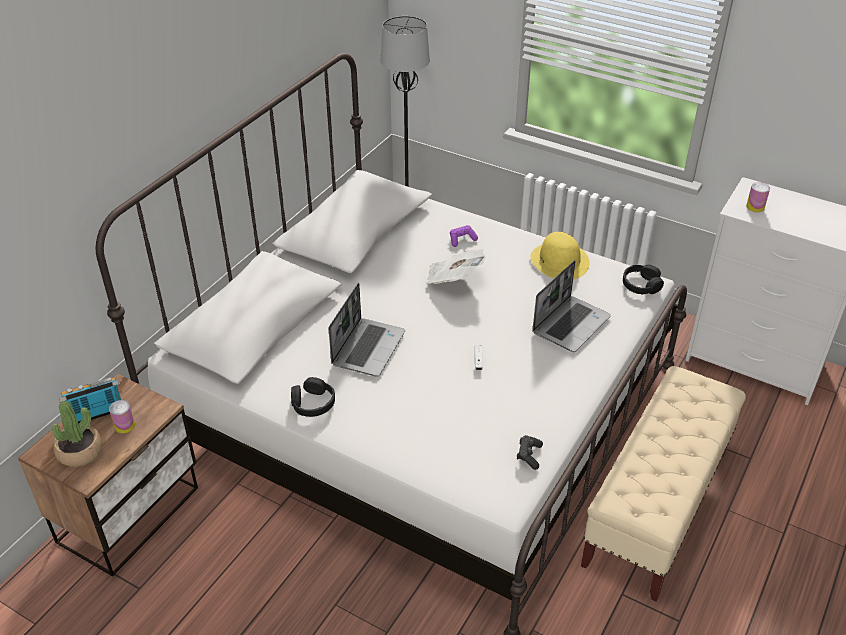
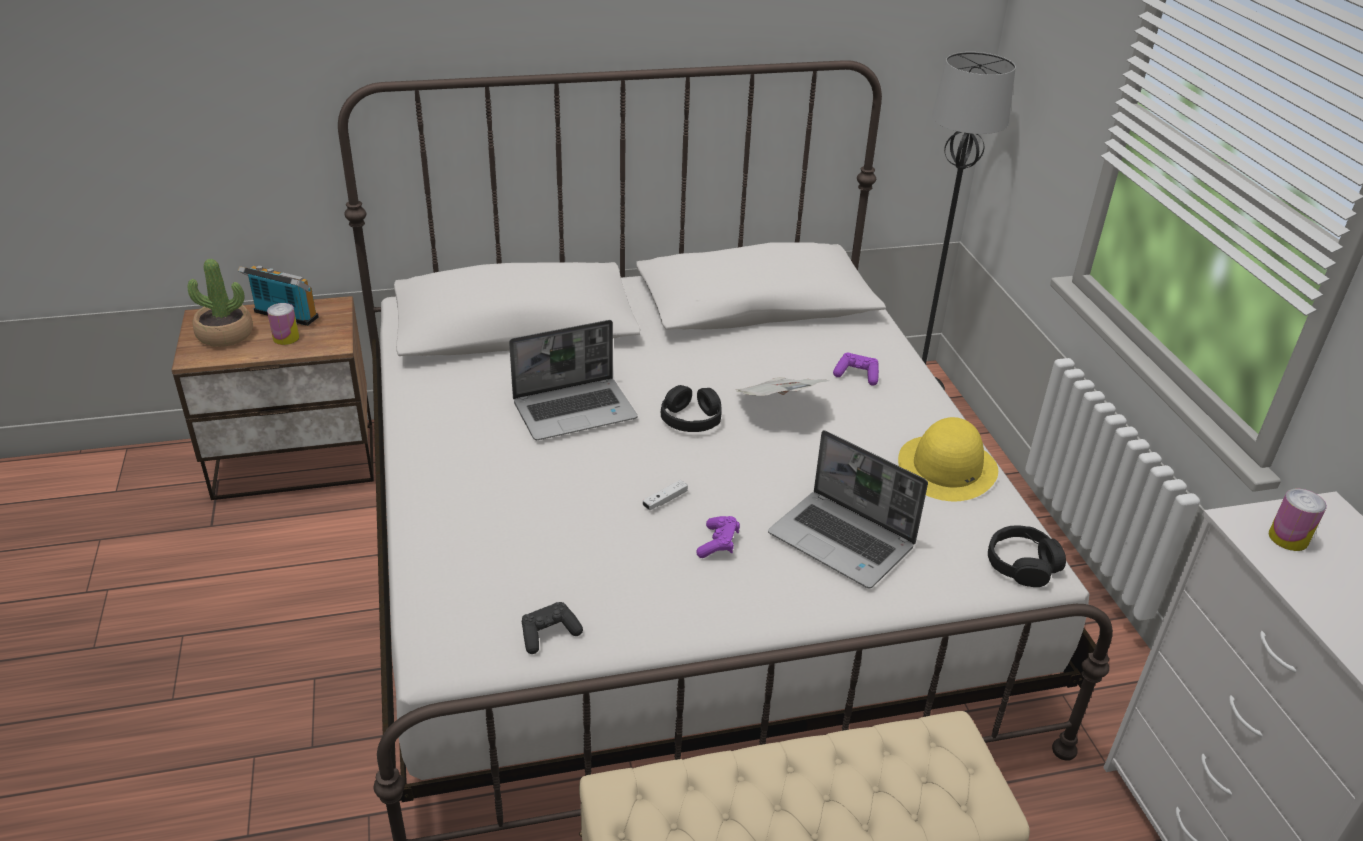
camera: 45 degrees right, 5 degrees down
(313, 403) = (440, 422): black headphones -> black headphones (691, 419)
(529, 363) = (718, 544): none -> purple game controller
(571, 324) = (843, 541): laptop -> laptop turned 45 degrees clockwise

